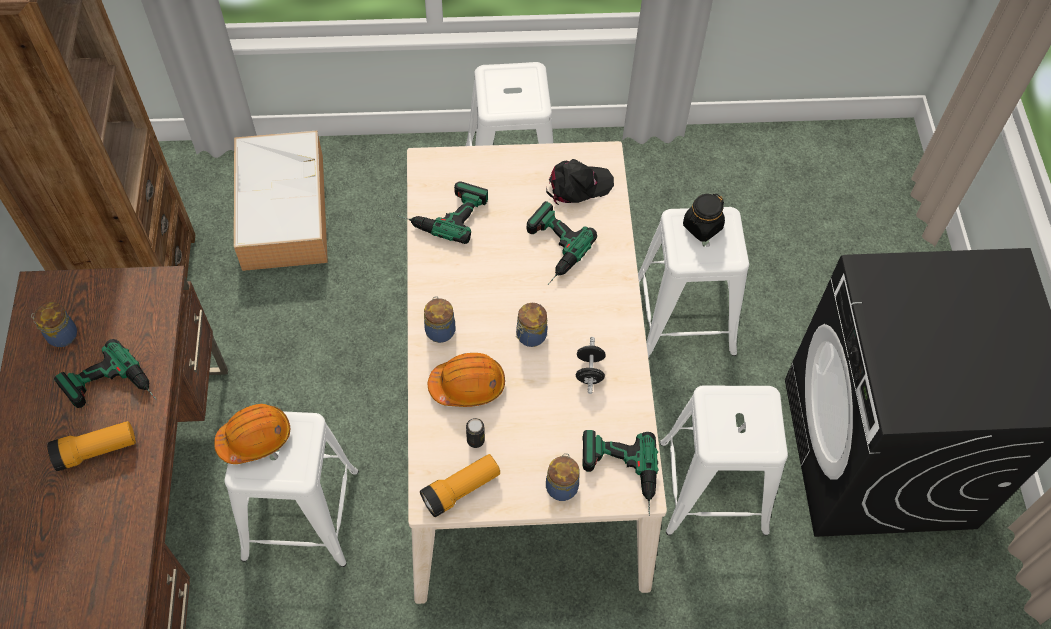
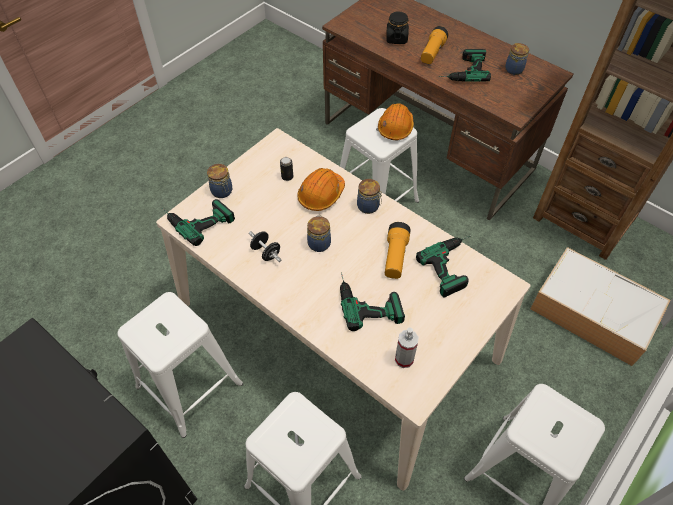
camera: 135 degrees right, 5 degrees down
(461, 490) = (269, 154): flashlight -> flashlight (395, 256)
(578, 186) = (404, 359): black cap -> spray bottle
(702, 227) = (306, 445): black jar -> black jar (396, 38)

